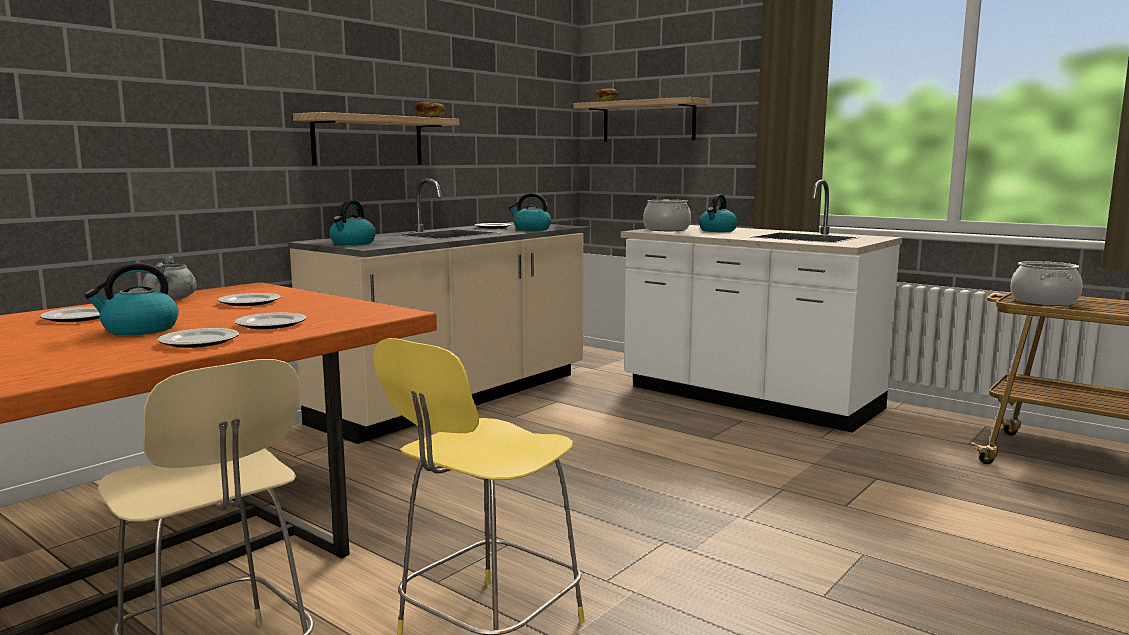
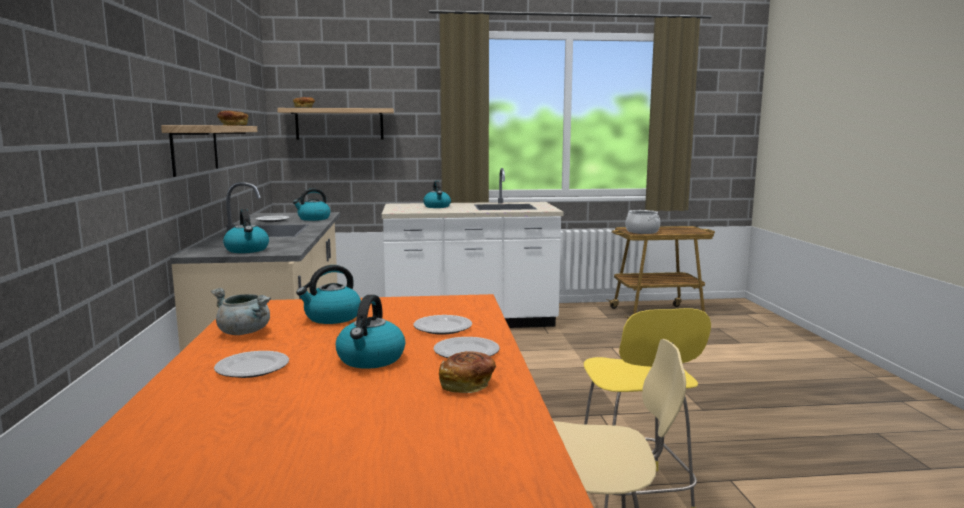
camera: 45 degrees left, 0 degrees up
(96, 358) = (467, 385): none -> bread
(250, 302) = (332, 318): plate -> kettle
(667, 229) = (403, 209): cooking pot -> none

